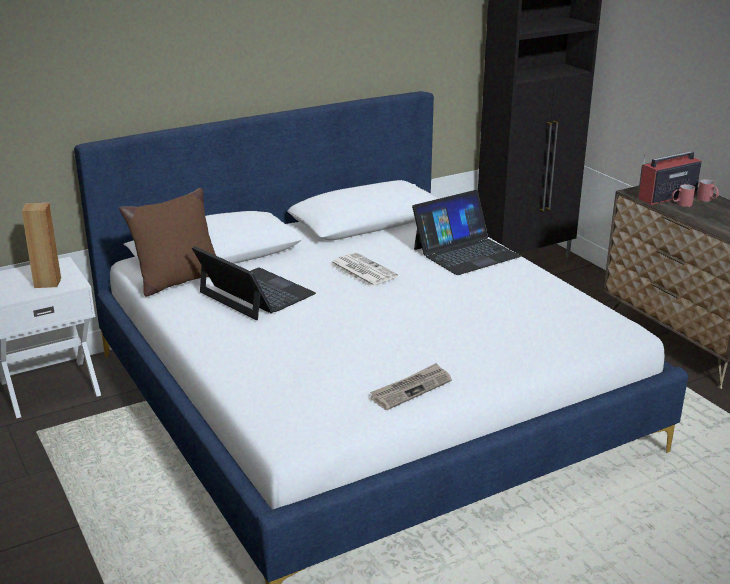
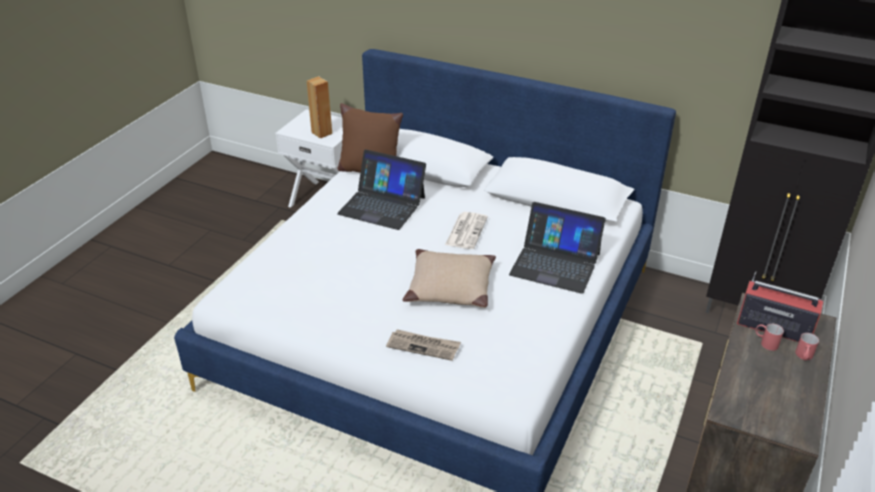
camera: 55 degrees right, 10 degrees up
(256, 294) = (382, 205): laptop -> laptop turned 105 degrees clockwise
(411, 389) = (316, 321): newspaper -> newspaper (424, 346)
(440, 307) = (450, 287): none -> beige pillow

